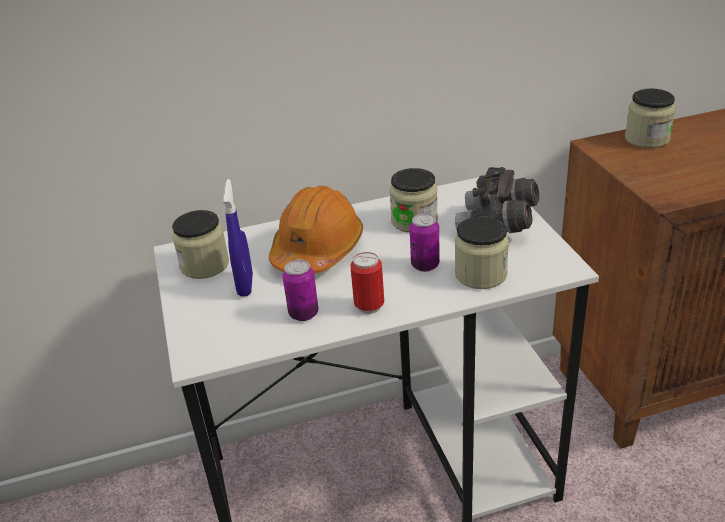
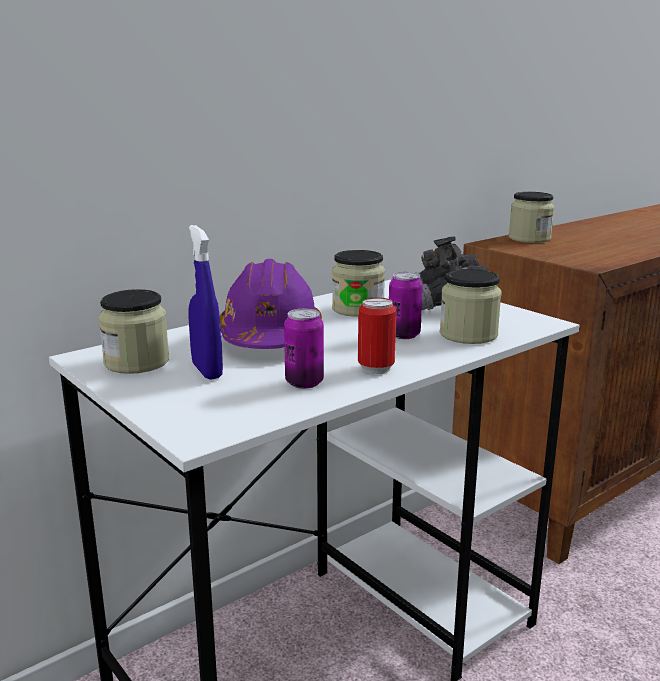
camera: 25 degrees left, 15 degrees down
(317, 250) = (270, 337): orange hard hat -> purple hard hat

